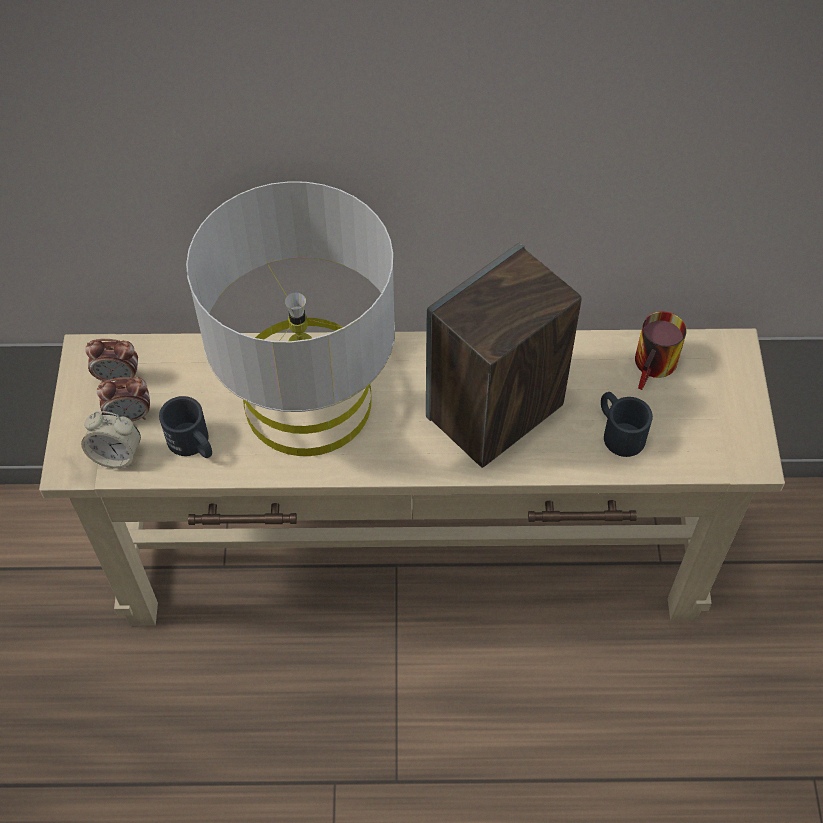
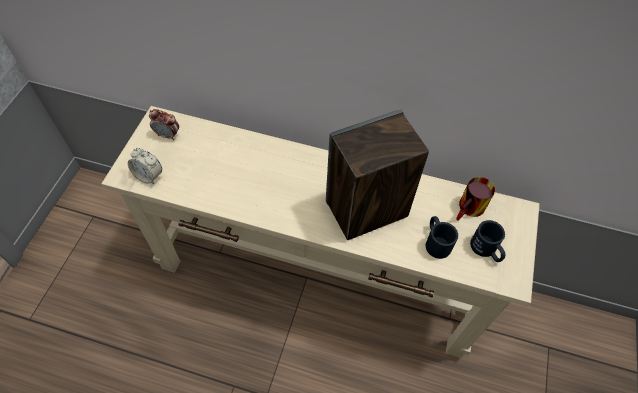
camera: 15 degrees right, 0 degrees up
(130, 416) = (165, 157): alarm clock -> none
(193, 444) = (192, 181): black mug -> black mug (486, 250)
(308, 402) = (263, 175): grey table lamp -> none

